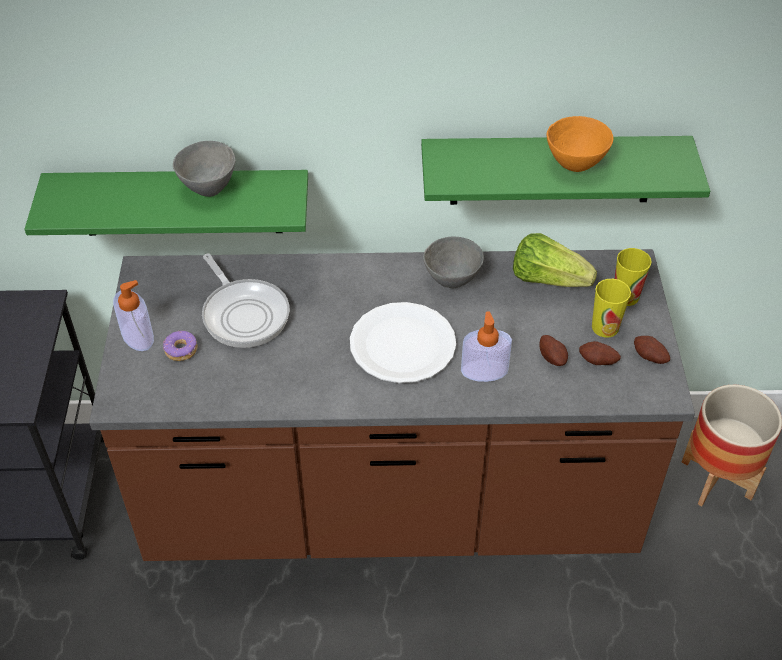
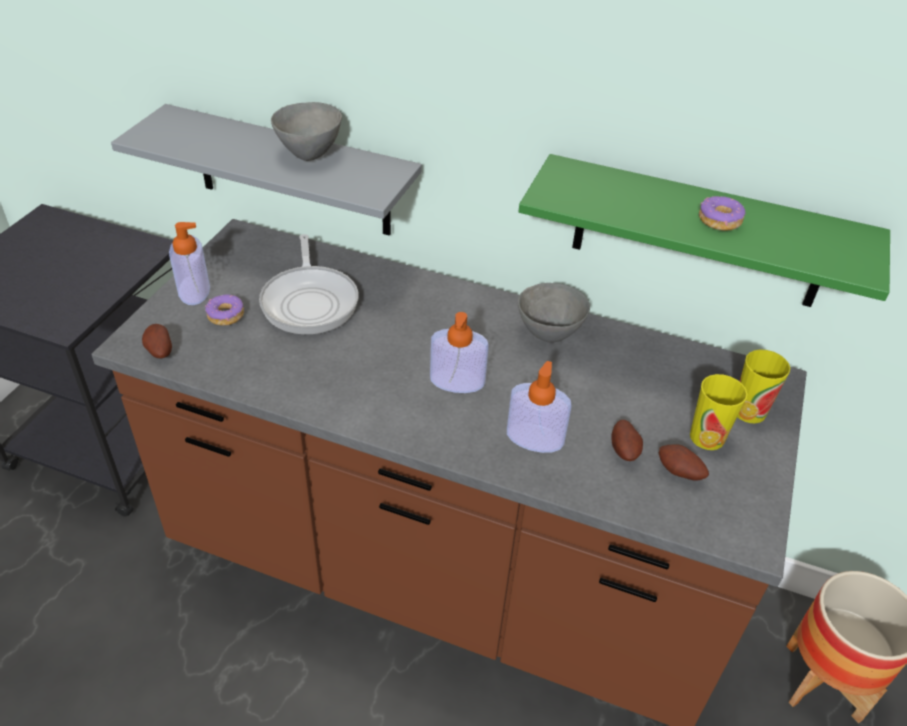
camera: 20 degrees right, 5 degrees down
(180, 202) = (292, 172): green shelf -> grey shelf
(403, 344) = (457, 381): white plate -> soap dispenser
(548, 279) = (661, 365): lettuce -> none
(575, 165) = (719, 220): orange bowl -> donut
(649, 358) = (748, 489): potato -> potato (159, 351)

